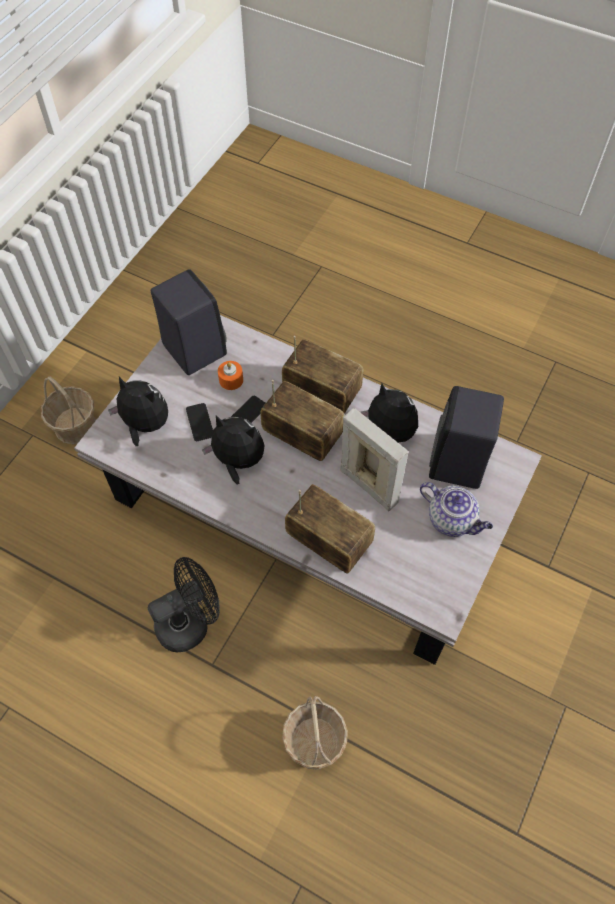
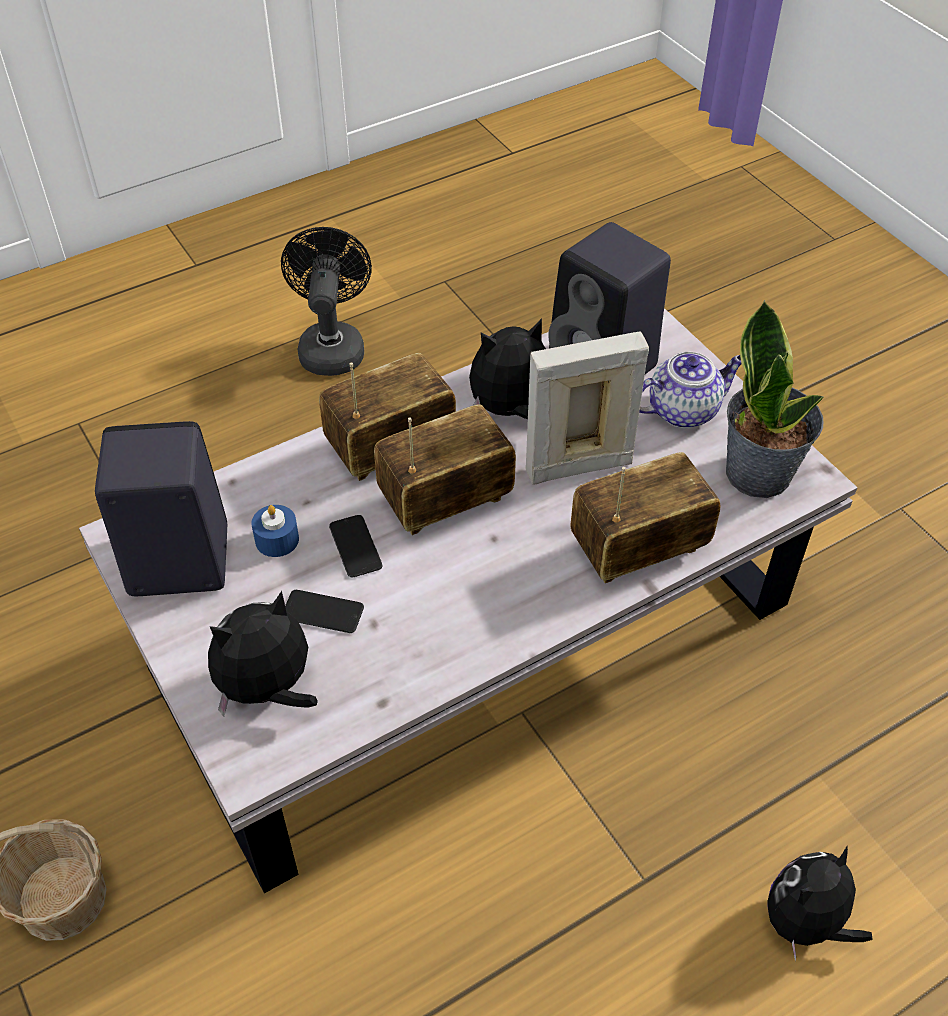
camera: 60 degrees left, 10 degrees down
(190, 621) = (555, 879): black fan -> black fan (332, 346)
(231, 380) = (277, 539): orange candle -> blue candle
(238, 461) = (430, 594): plush toy -> plush toy (805, 923)
(314, 743) = (831, 800): basket -> none
(429, 581) = (759, 473): none -> potted plant

